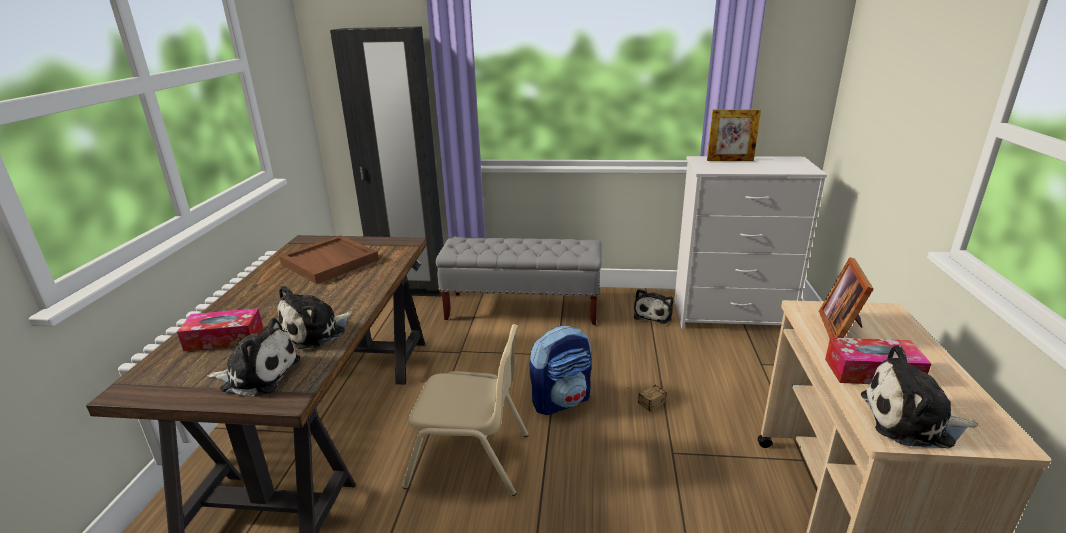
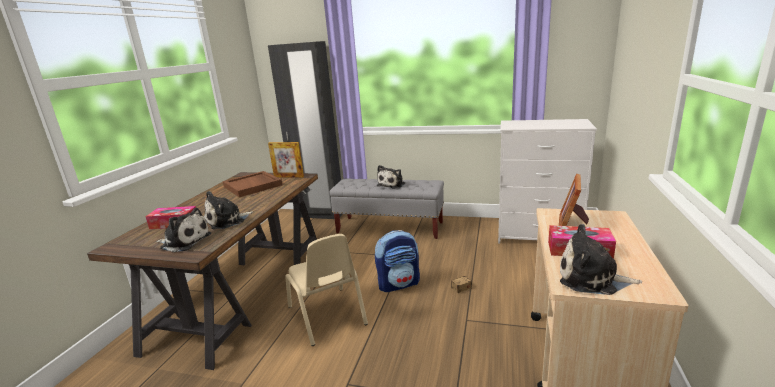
camera: 10 degrees right, 5 degrees down
(470, 459) = (327, 315): beige chair -> beige chair turned 45 degrees clockwise
(653, 314) = (480, 233): plush toy -> plush toy (392, 184)
(730, 160) = (530, 122): picture frame -> picture frame (288, 177)

